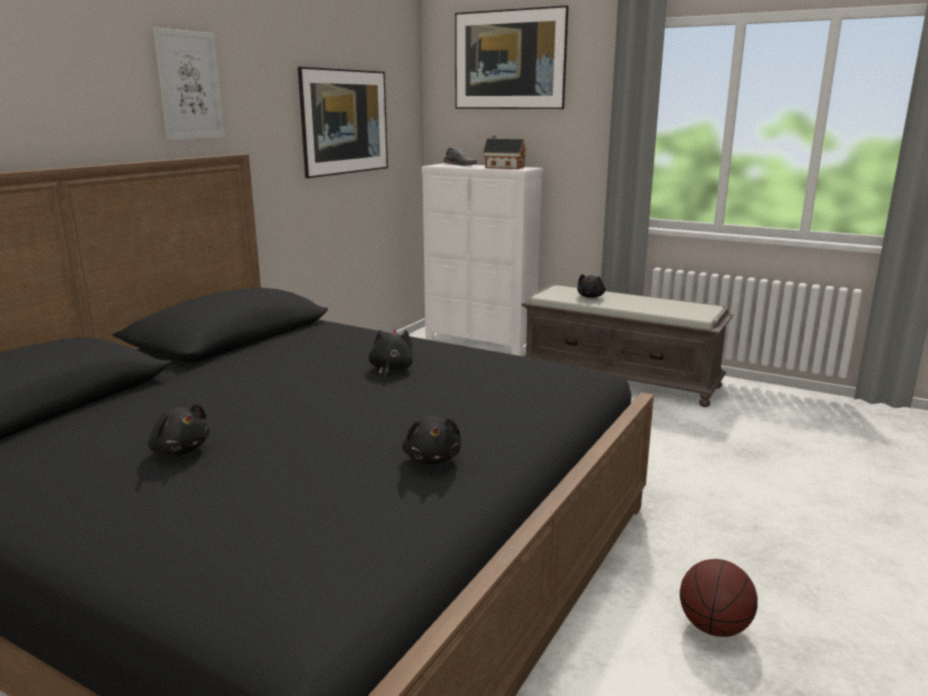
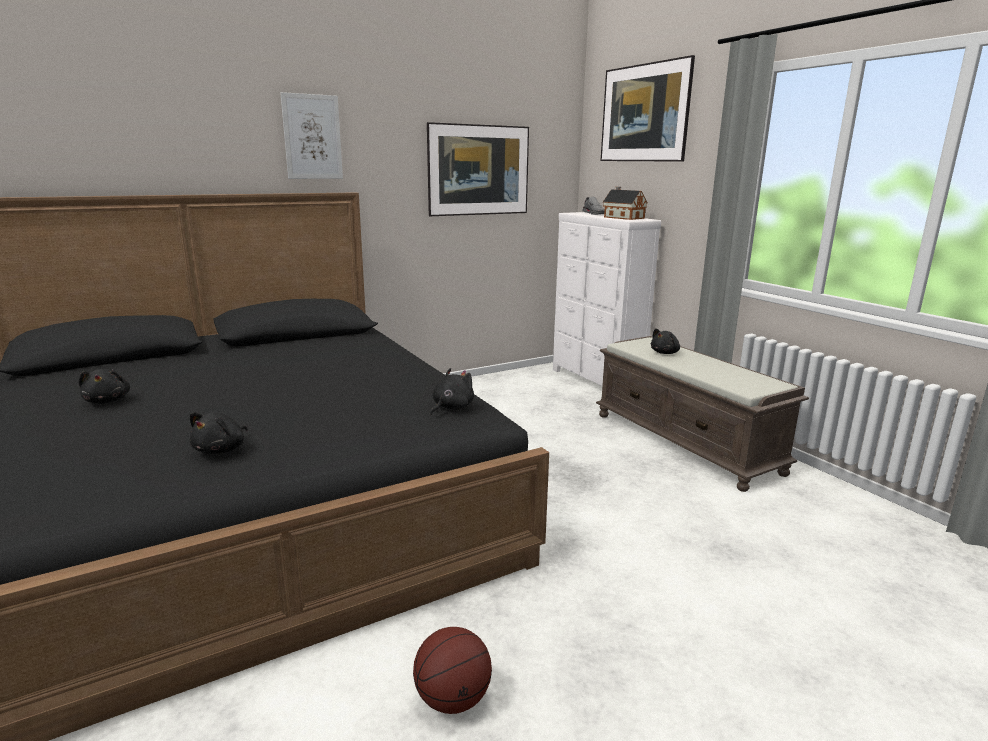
camera: 30 degrees right, 0 degrees up
(391, 369) = (334, 377): black plush toy -> black plush toy (451, 408)

